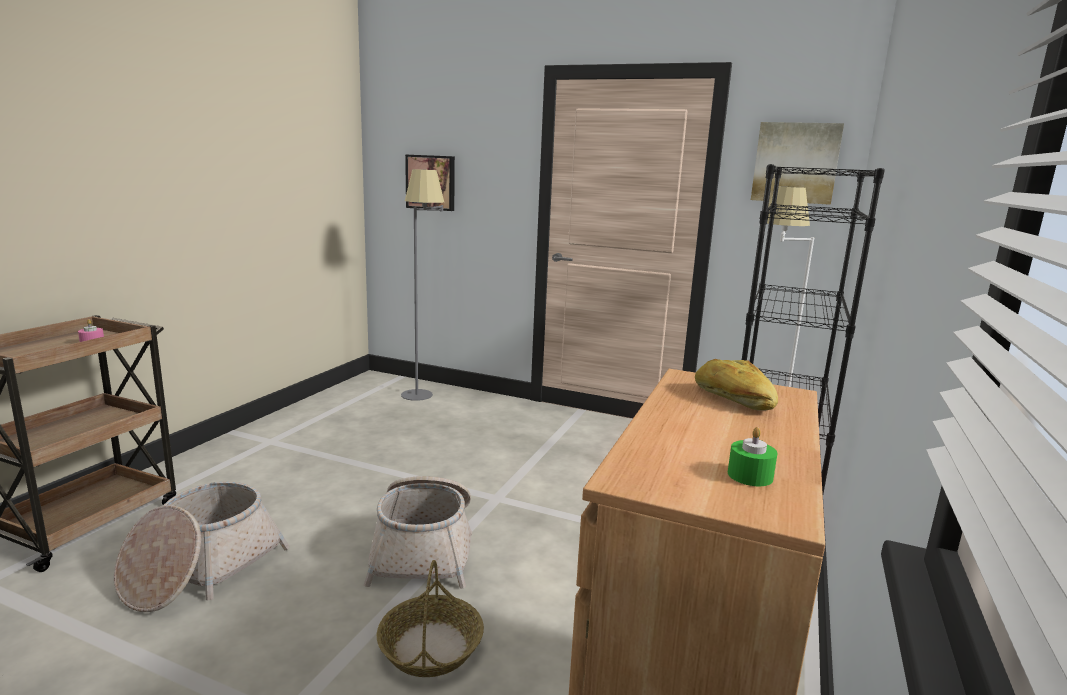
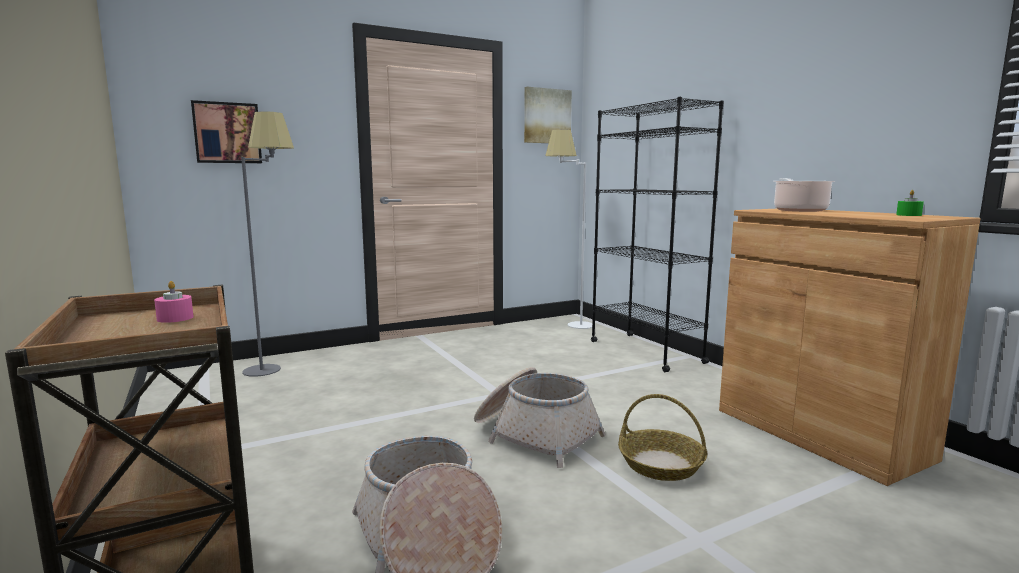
camera: 50 degrees left, 5 degrees down
(732, 399) = (799, 210): bread -> cooking pot

